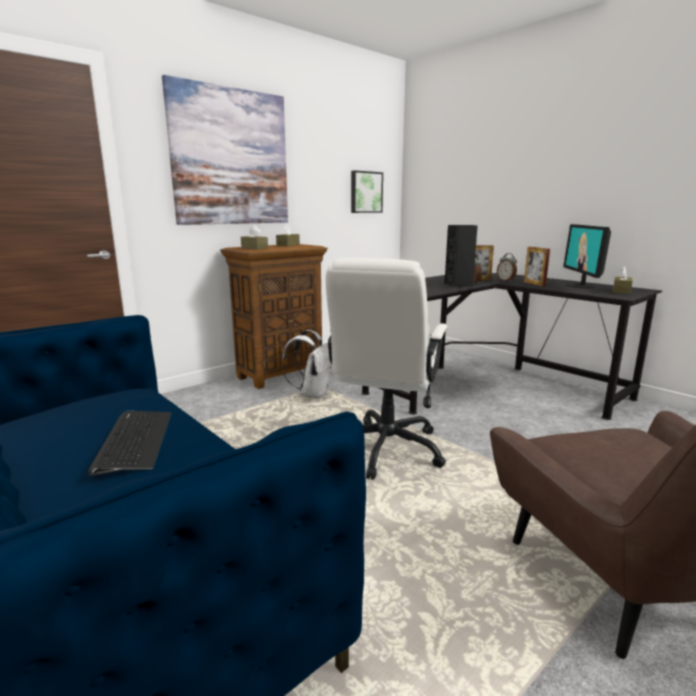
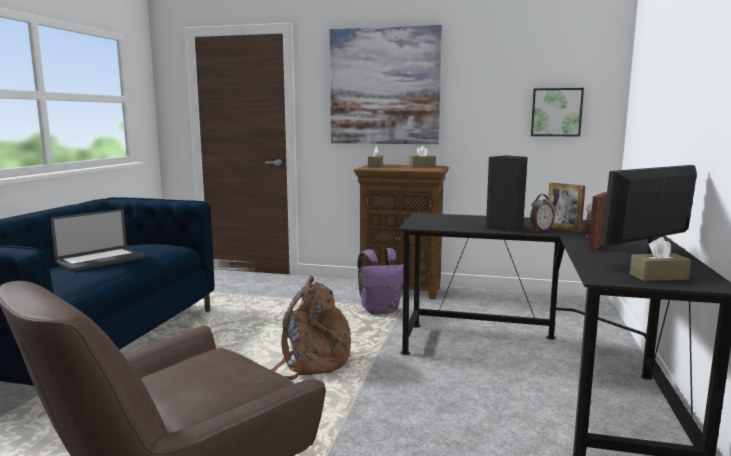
camera: 55 degrees right, 5 degrees down
(134, 441) = (101, 261): keyboard -> laptop
(312, 394) = (380, 310): white backpack -> purple backpack
(385, 452) = (310, 362): white office chair -> brown backpack

